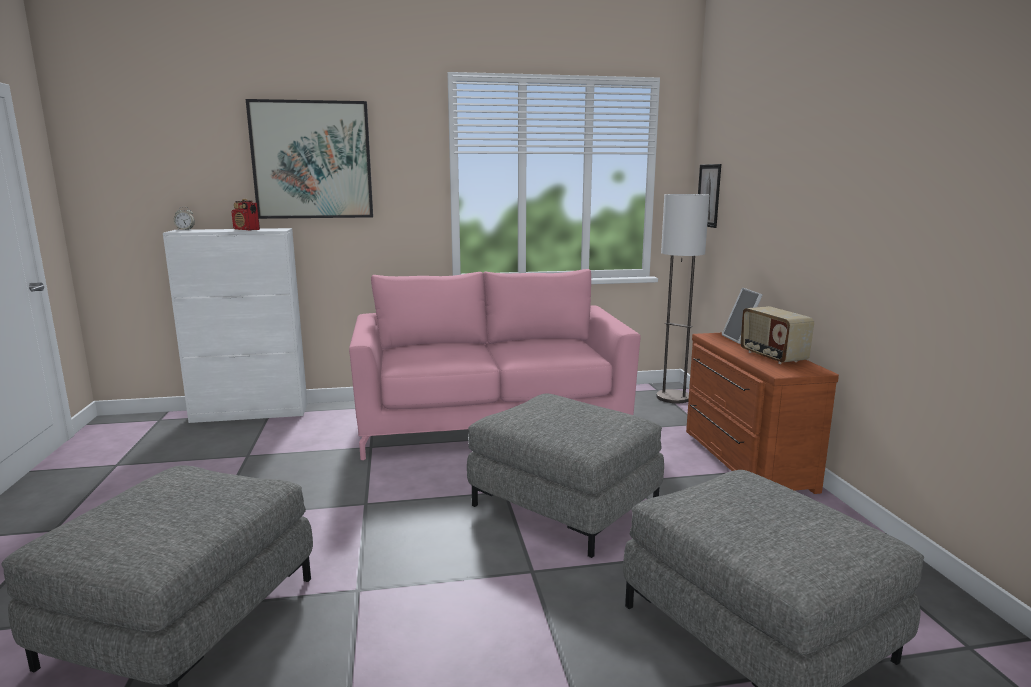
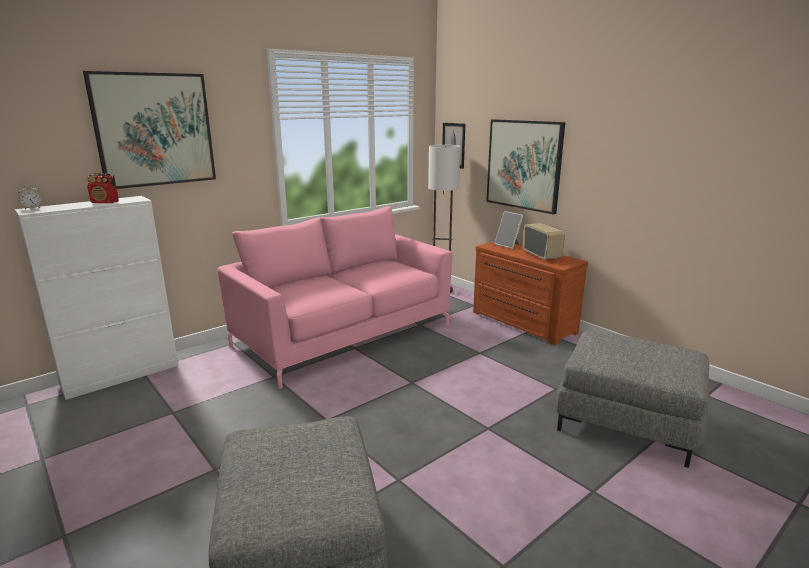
camera: 30 degrees left, 5 degrees up
(565, 504) = (458, 380): grey ottoman -> none
(772, 357) = (541, 255): radio -> radio turned 150 degrees counterclockwise
(776, 220) = (524, 165): none -> picture

